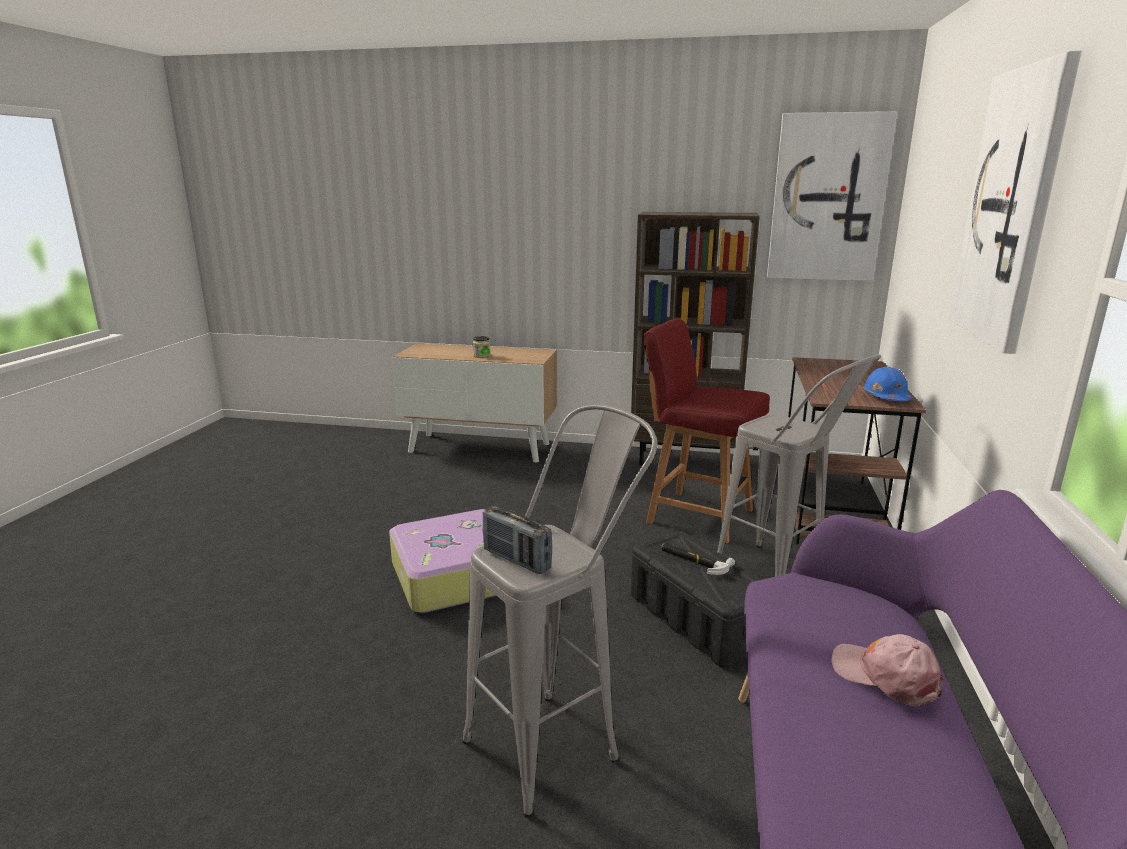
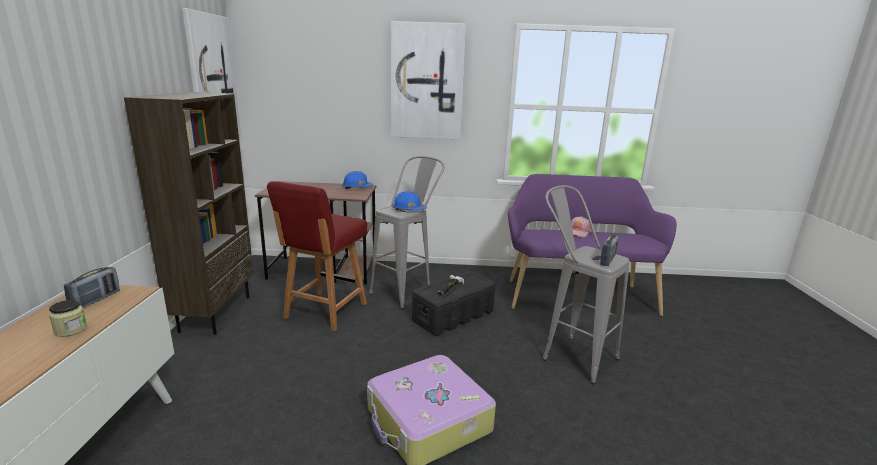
camera: 100 degrees left, 0 degrees up
(524, 354) = (96, 300): none -> radio
(787, 432) = (408, 210): none -> blue hard hat

